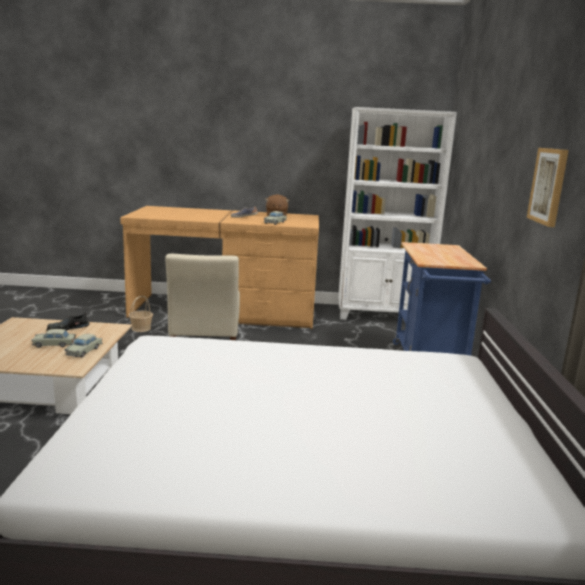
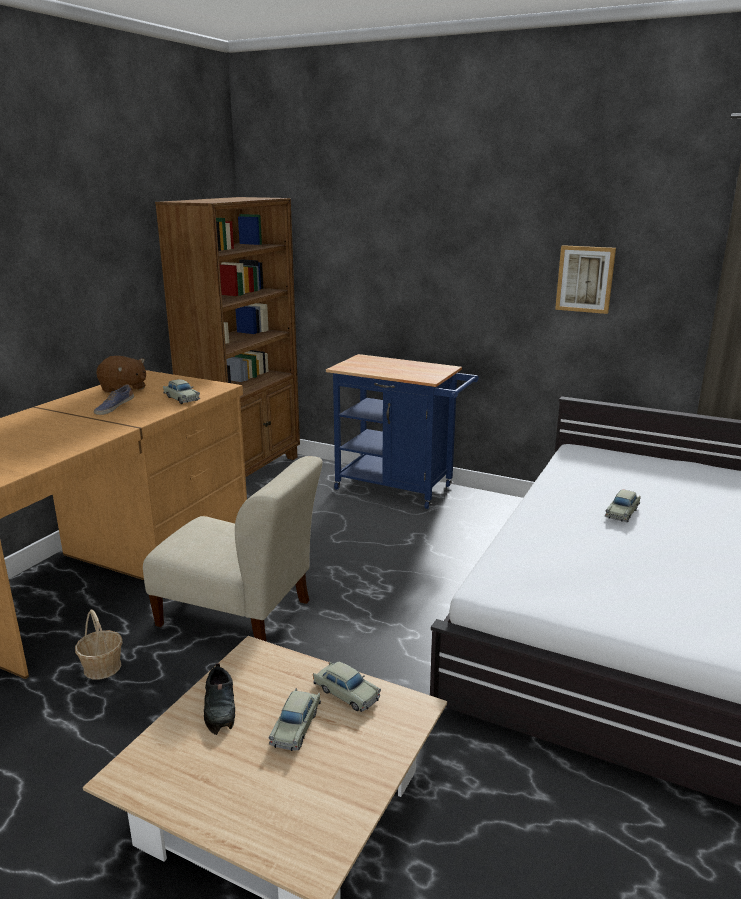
camera: 65 degrees left, 5 degrees up
(320, 378) = (622, 513): none -> beige toy car
(382, 315) = (246, 471): white bookcase -> brown bookcase

